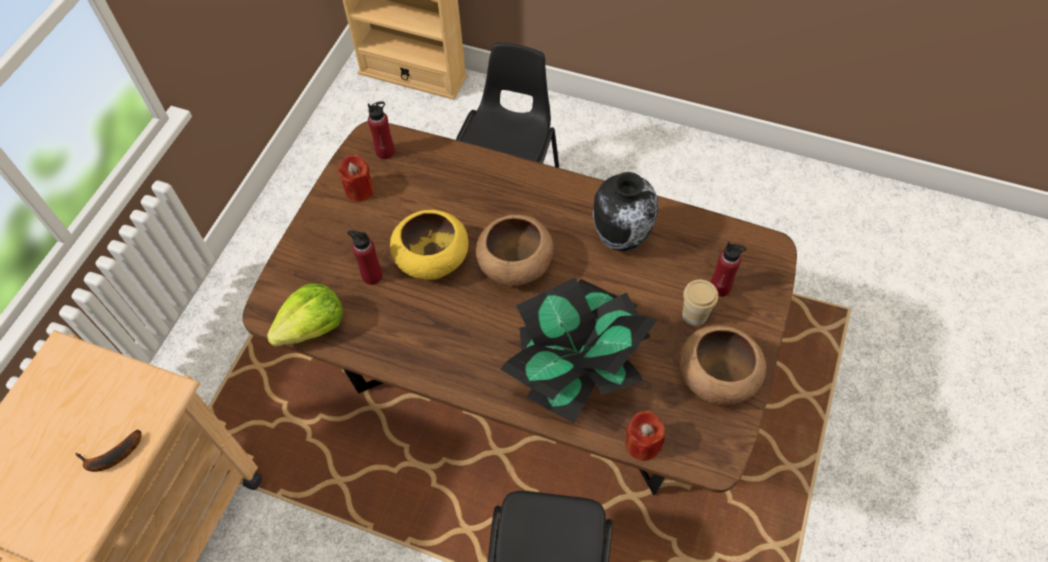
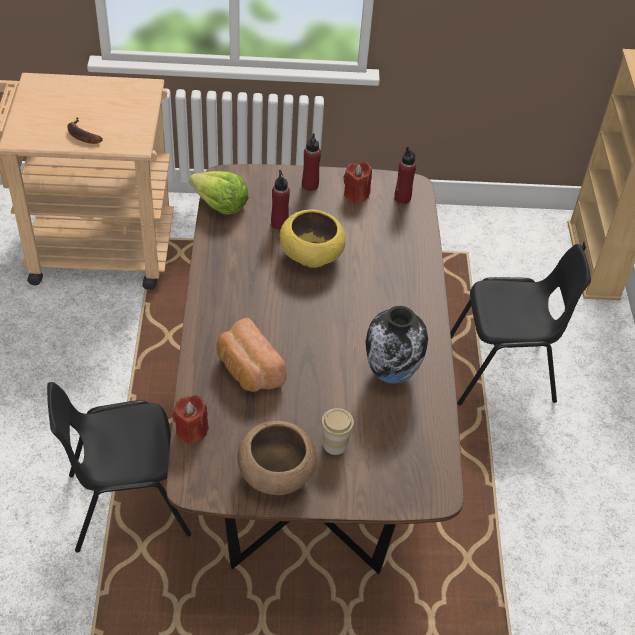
camera: 65 degrees right, 10 degrees down
(514, 264) = (330, 306): brown bowl -> none
(576, 367) = (248, 370): potted plant -> bread
(720, 288) = (373, 459): red bottle -> red bottle (310, 185)

